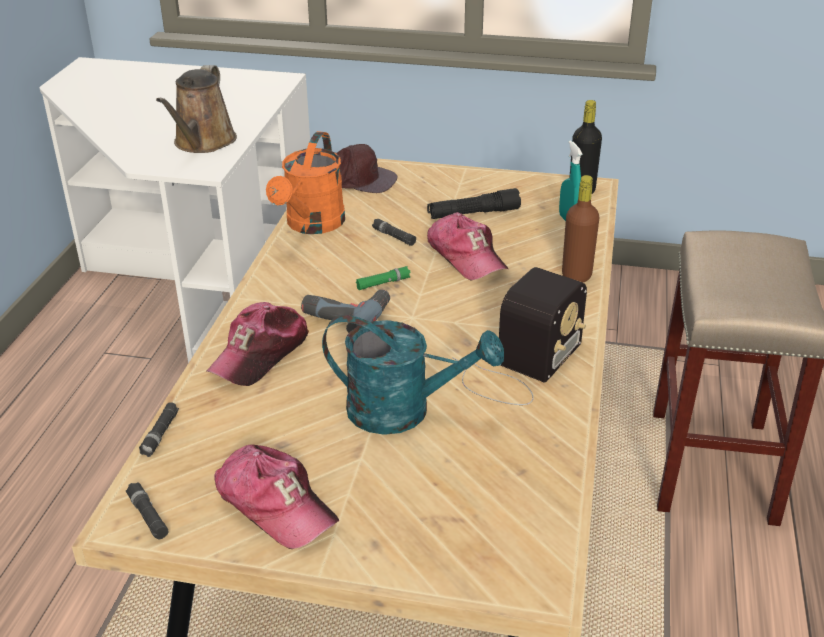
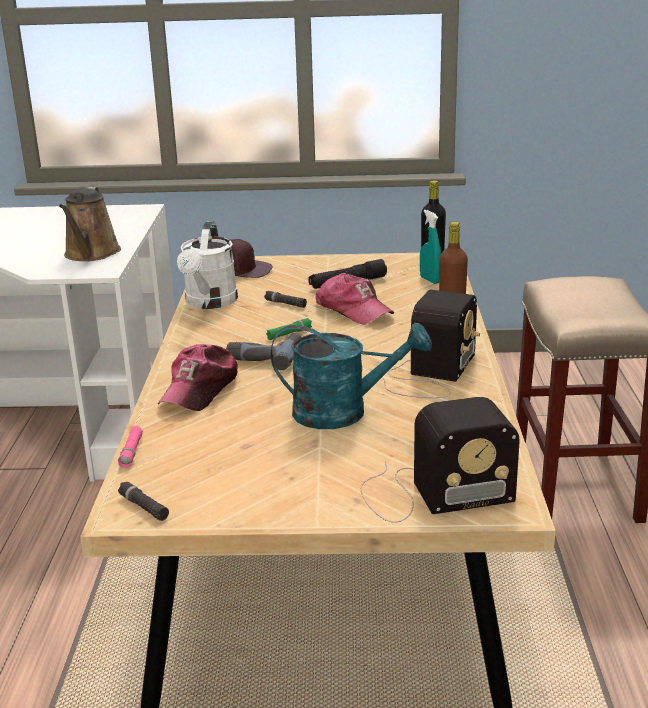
camera: 10 degrees left, 10 degrees down
(160, 434) = (131, 452): black flashlight -> pink flashlight
(275, 504) = (257, 485): cap -> none
(311, 225) = (209, 303): orange watering can -> white watering can
(459, 548) = (430, 493): none -> radio

